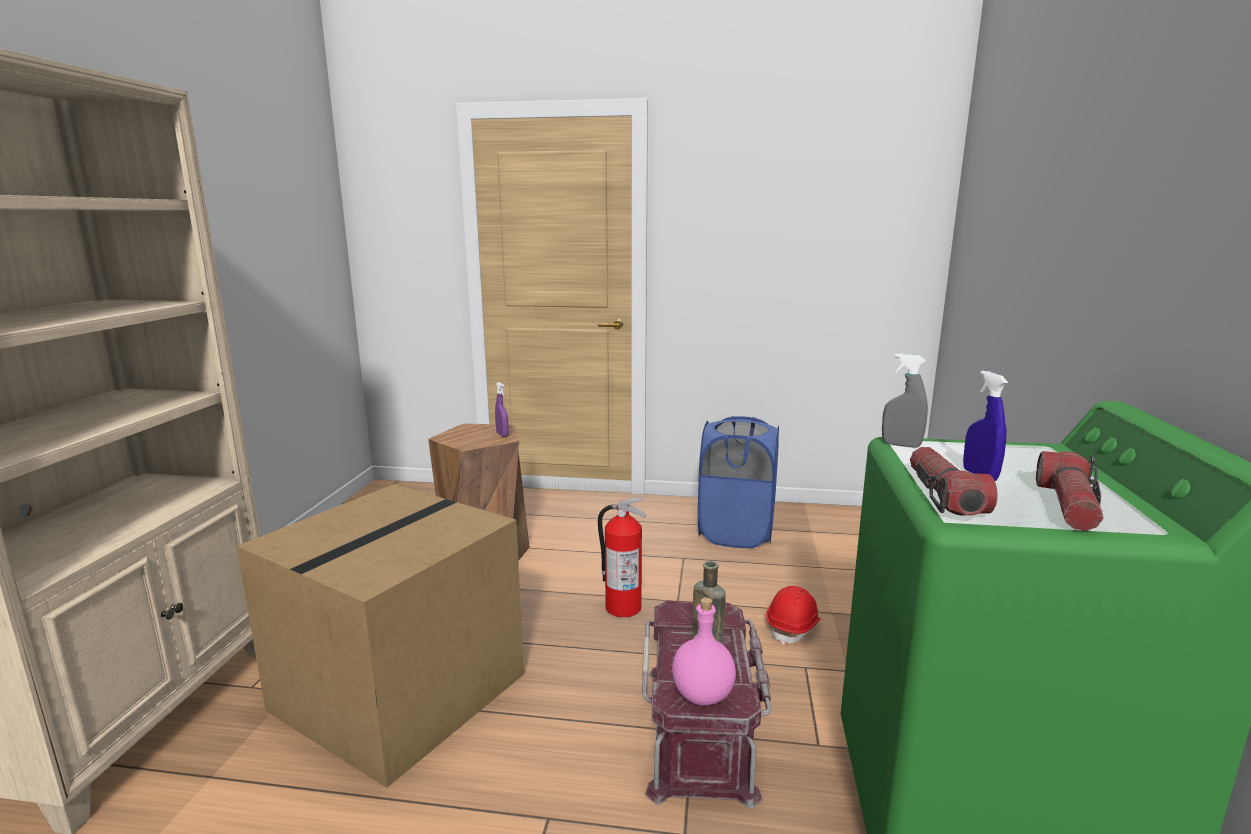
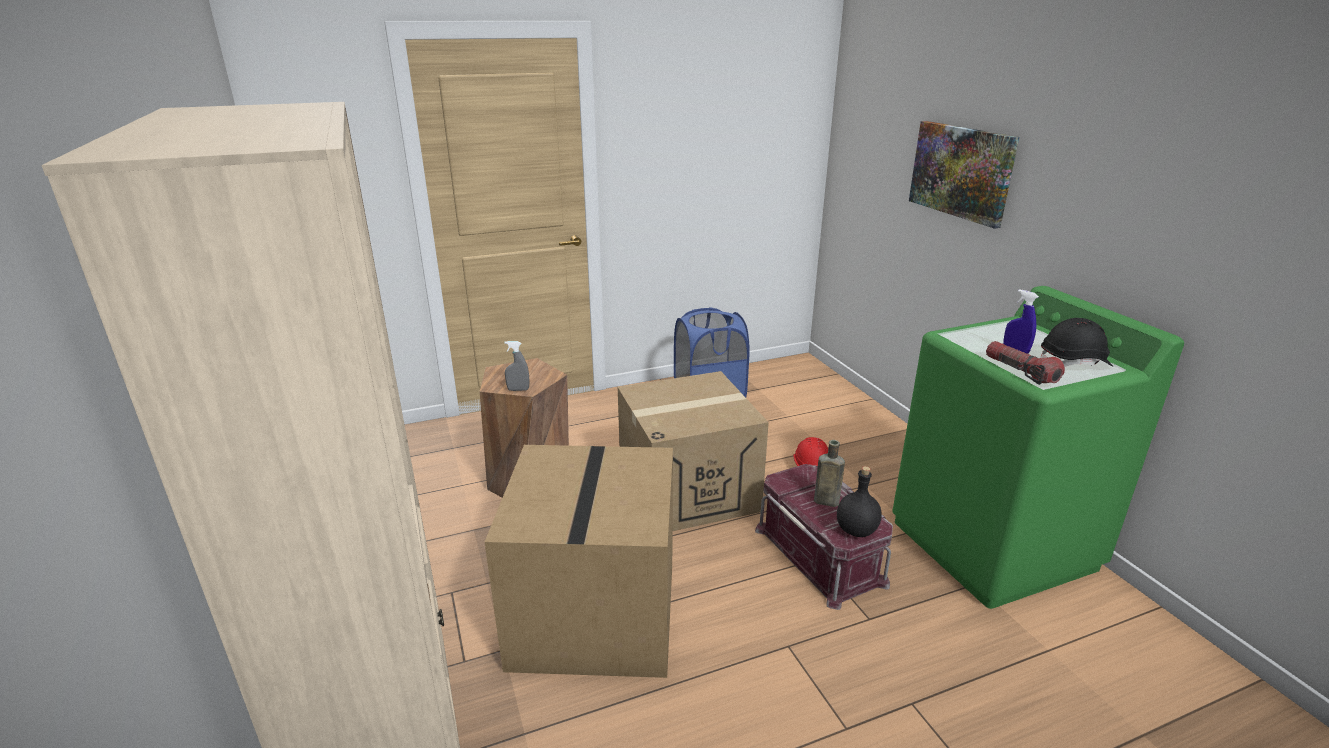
camera: 30 degrees left, 10 degrees up
(502, 434) = (542, 371): purple spray bottle -> none
(622, 607) = (688, 490): fire extinguisher -> cardboard box
(703, 696) = (857, 531): pink bottle -> black bottle
(901, 445) = (951, 336): grey spray bottle -> grey spray bottle (518, 389)
(1054, 246) = (961, 171): none -> picture
(1068, 506) = (1074, 363): flashlight -> black hard hat

